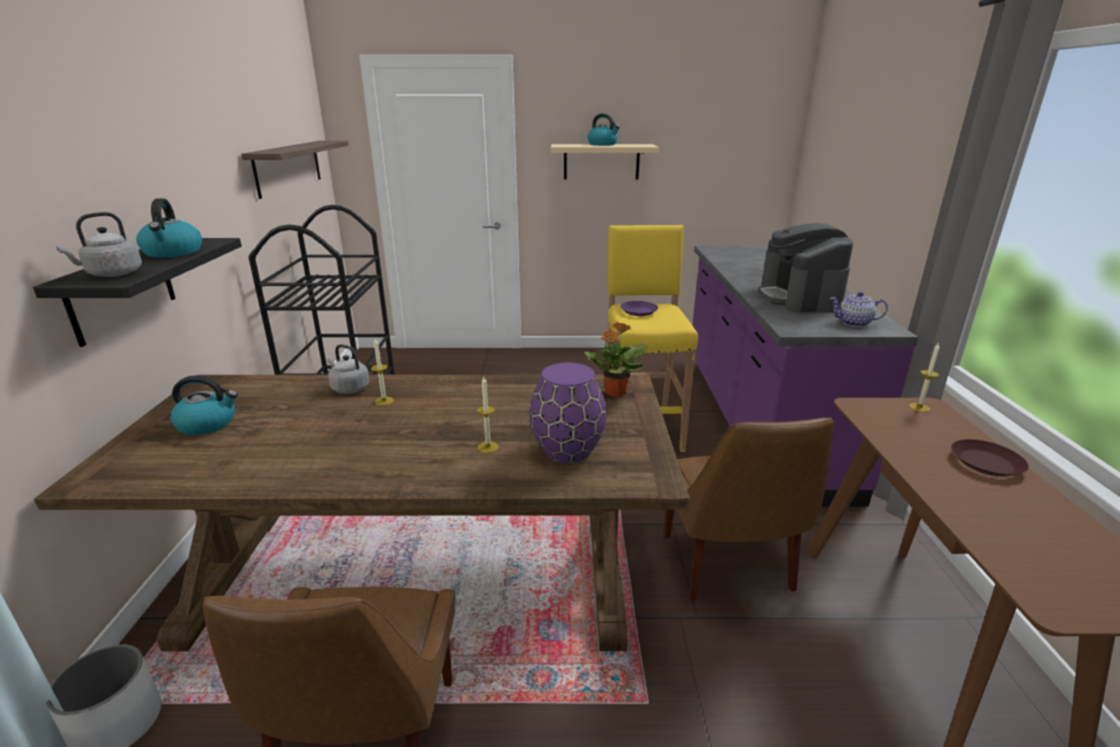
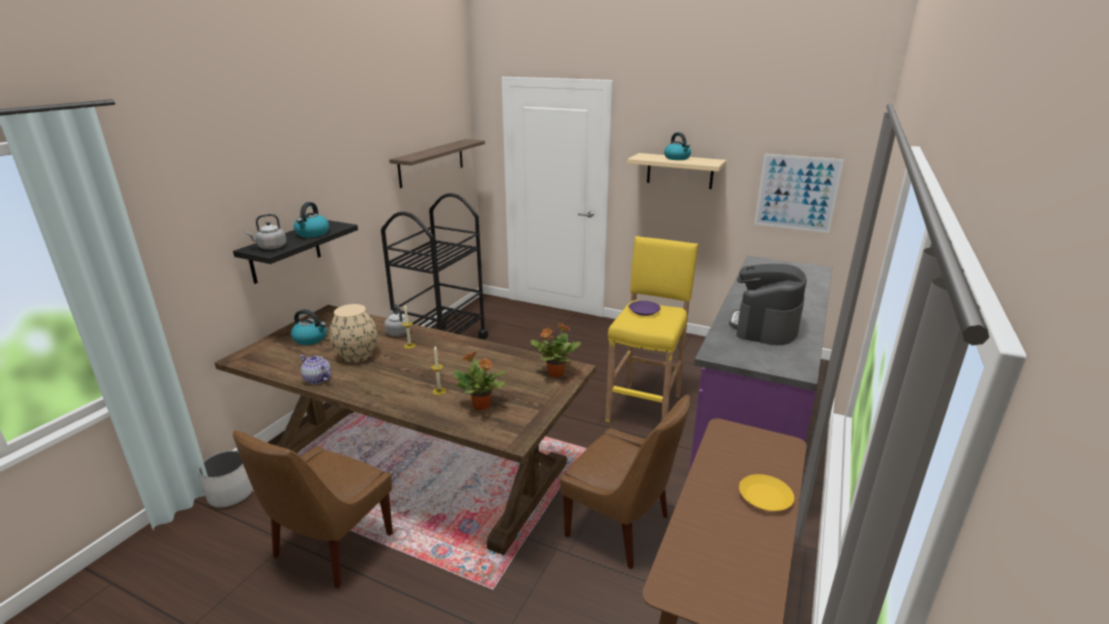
camera: 25 degrees right, 0 degrees up
(311, 431) = (356, 356): none -> beige vase
(566, 451) = (481, 406): purple vase -> potted plant
(727, 174) = (797, 193): none -> picture
(728, 565) = (621, 528): brown chair -> brown chair turned 75 degrees counterclockwise
(854, 323) = (777, 359): teapot -> teapot (317, 379)
(919, 407) = (775, 443): candle -> none
(985, 463) = (764, 497): brown plate -> yellow plate

